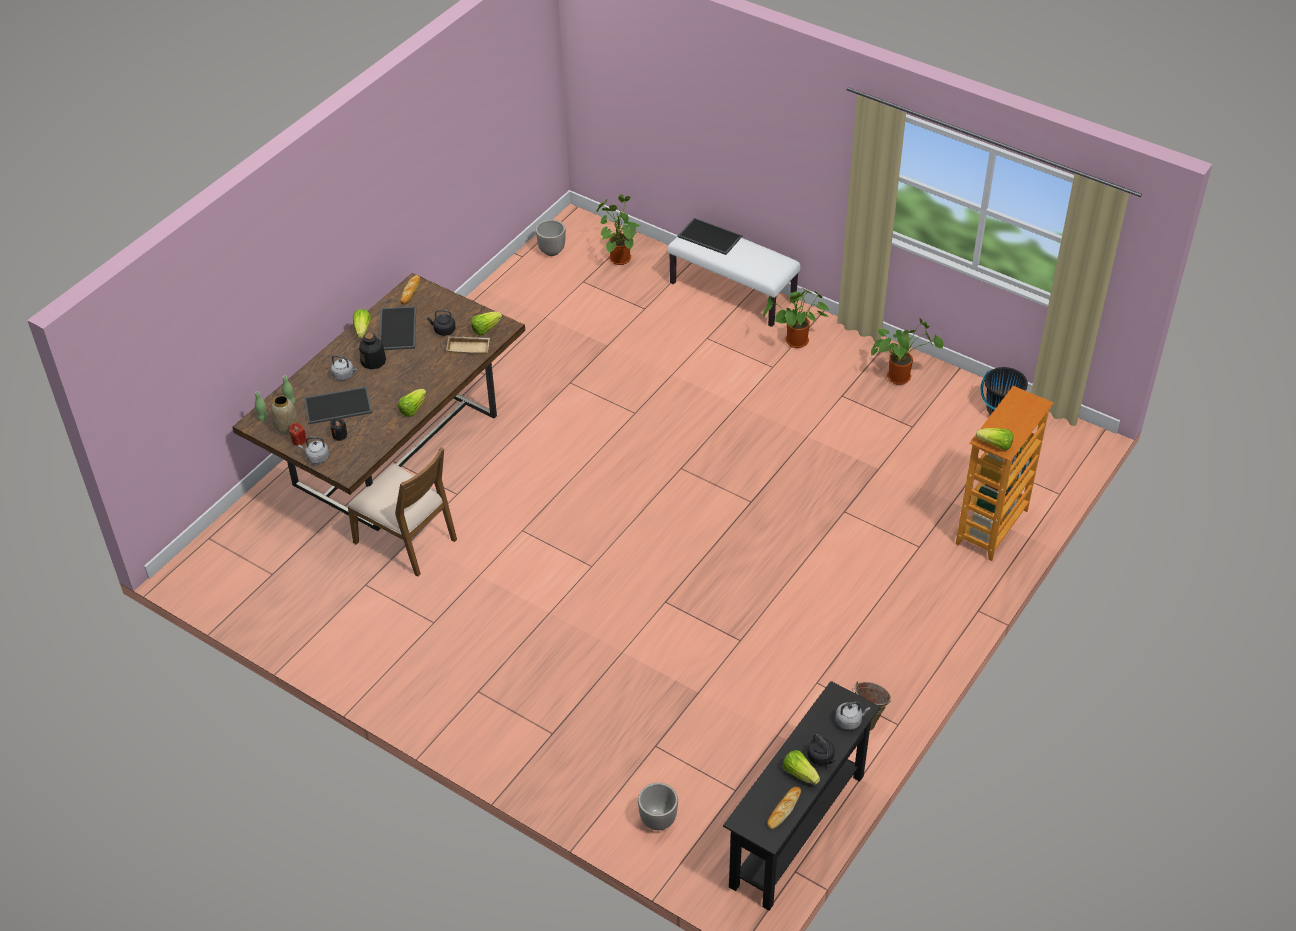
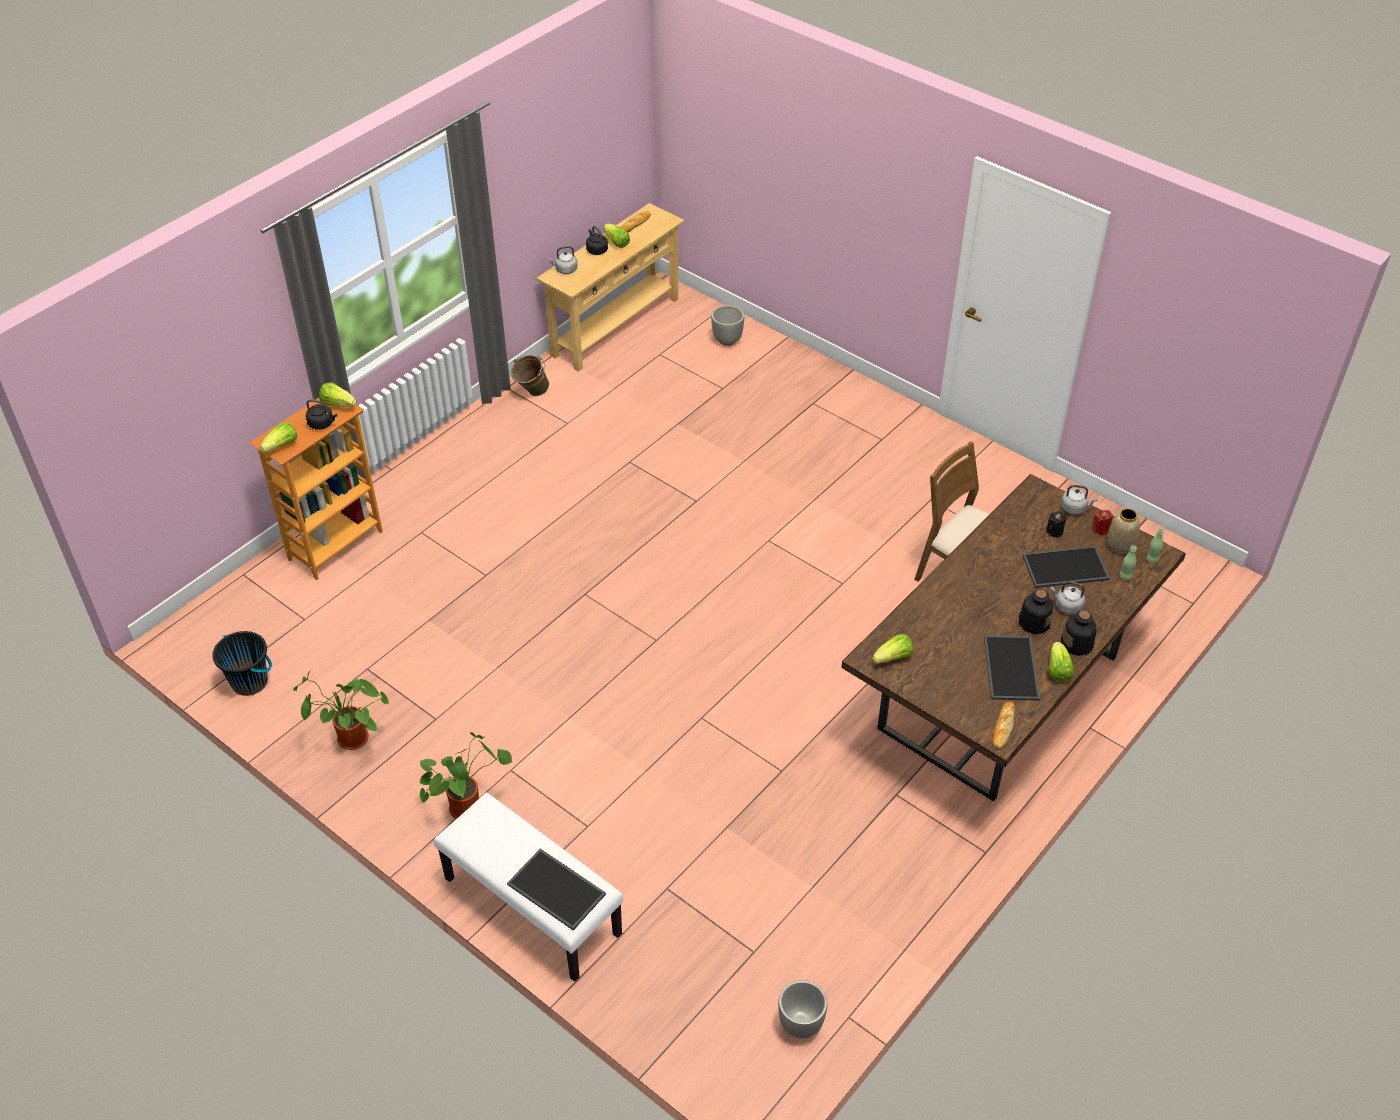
camera: 175 degrees left, 0 degrees up
(343, 348) = (1077, 644): none -> bottle
(412, 409) = (974, 556): lettuce -> lettuce (282, 446)
(443, 330) = (949, 660): black kettle -> black kettle (322, 424)
(469, 347) = (913, 632): beige tray -> none
(618, 257) = (695, 998): potted plant -> none
(798, 831) = (615, 326): black console table -> beige console table

